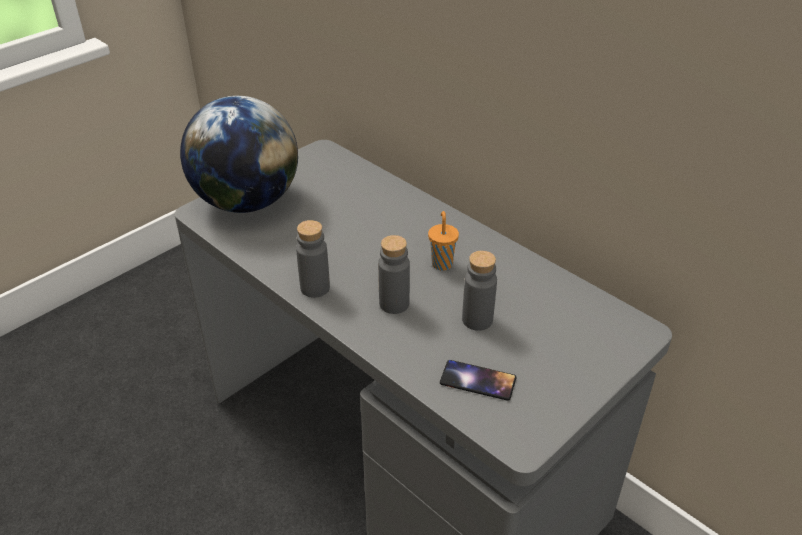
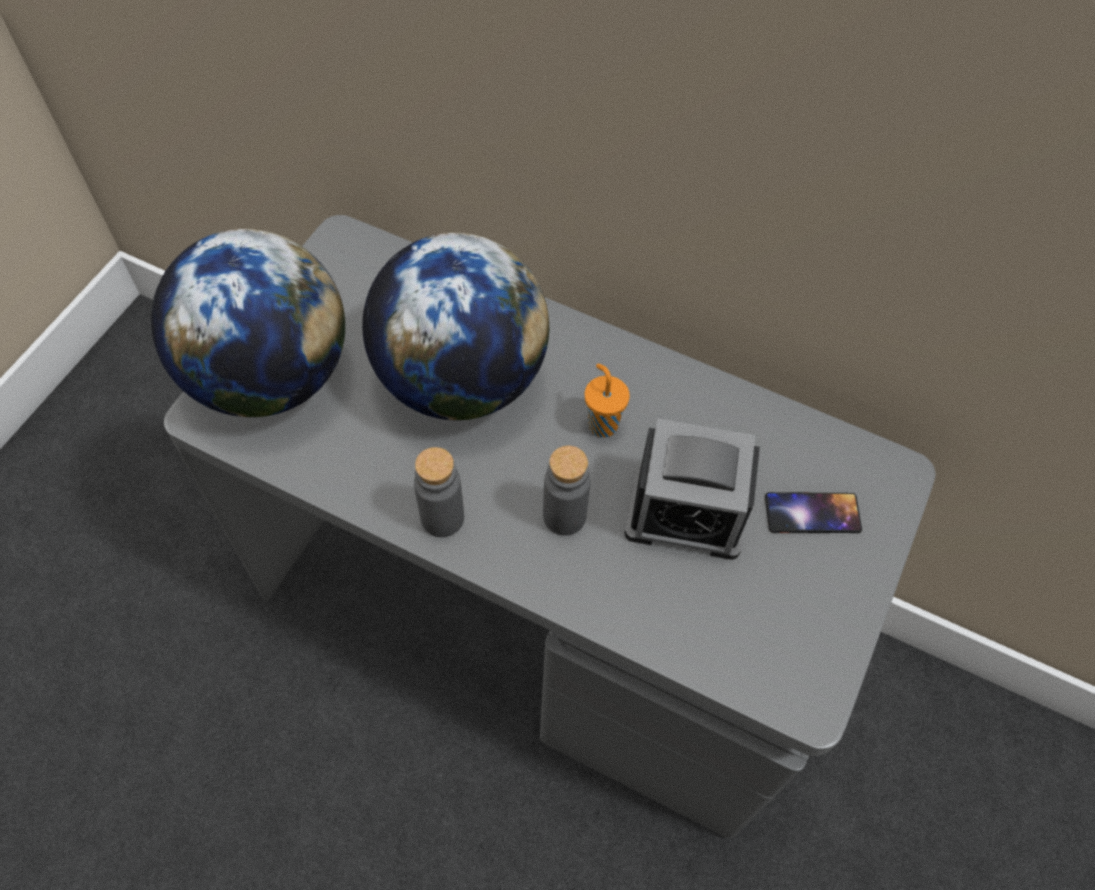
camera: 20 degrees left, 20 degrees up
(361, 225) = (460, 379): none -> globe
(477, 320) = (685, 513): grey bottle -> alarm clock
(478, 380) = (722, 618): phone -> phone (812, 513)

